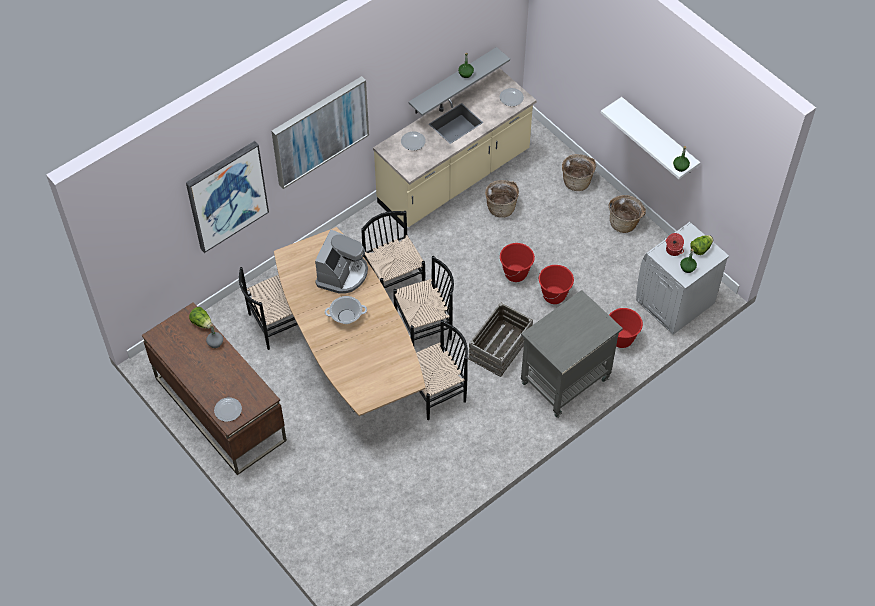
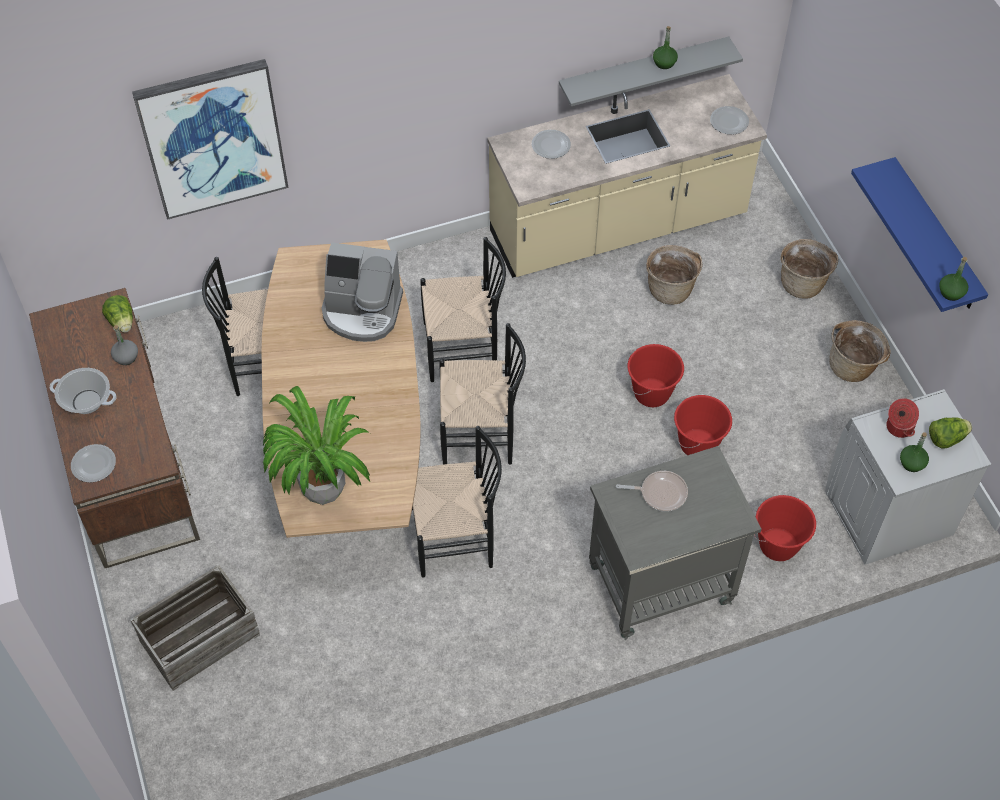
camera: 20 degrees right, 0 degrees up
(319, 131) = (390, 80): picture -> none
(342, 274) = (362, 311): coffee machine -> coffee machine turned 60 degrees clockwise
(346, 316) = (338, 377): cooking pot -> cooking pot (86, 402)
(367, 382) = (322, 487): none -> potted plant
(393, 280) = (464, 349): black chair -> black chair turned 90 degrees clockwise
(500, 347) = (581, 499): crate -> crate (200, 639)
(561, 325) = (660, 493): none -> frying pan
(659, 136) = (935, 236): white shelf -> blue shelf

